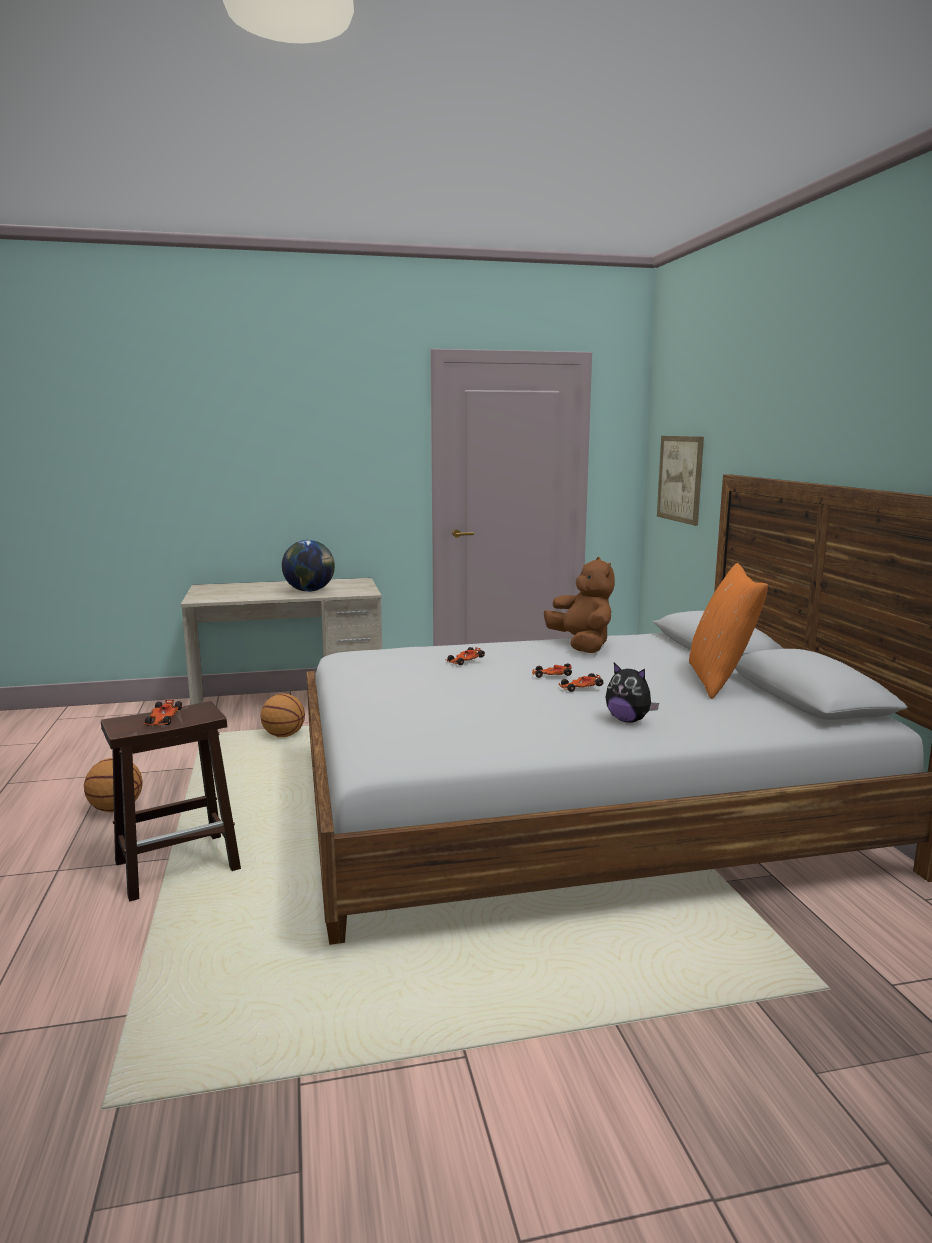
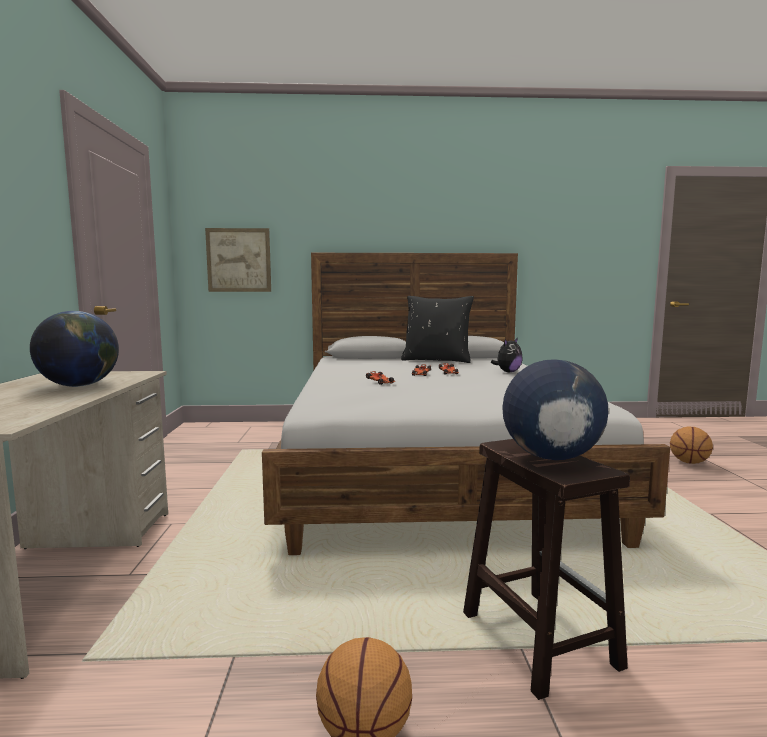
camera: 80 degrees left, 5 degrees down
(163, 719) = (550, 457): toy car -> globe
(284, 735) = (173, 578): basketball -> basketball (688, 462)
(581, 645) = (347, 368): brown plush toy -> none
(720, 680) = (437, 360): orange pillow -> black pillow

